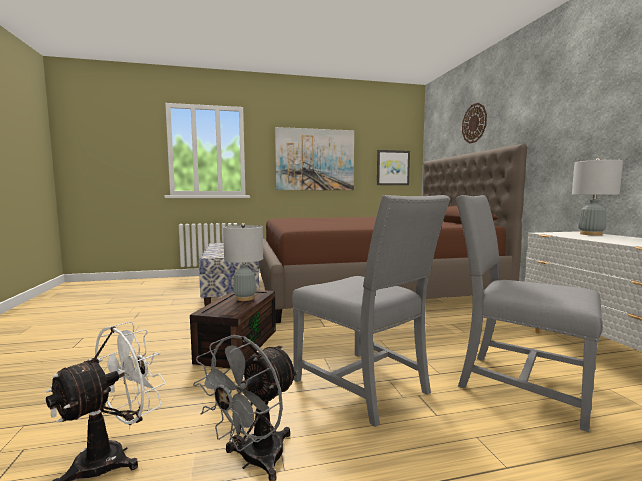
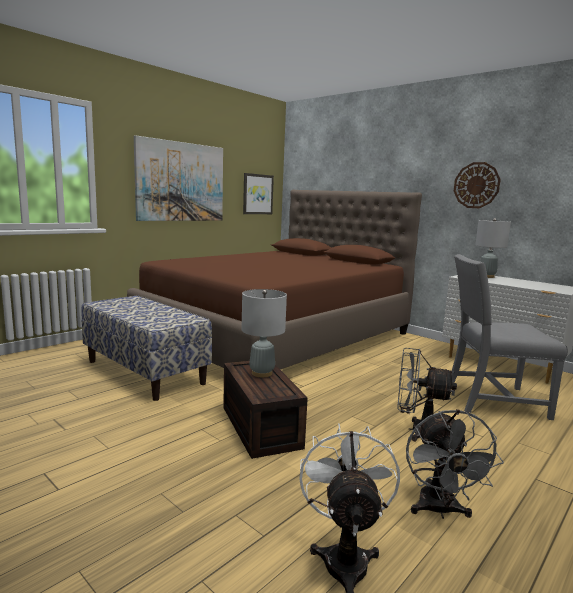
camera: 35 degrees left, 5 degrees up
(365, 386) = (417, 431): grey chair -> grey fan
(474, 123) = (358, 161): wall clock -> wall clock (476, 185)

